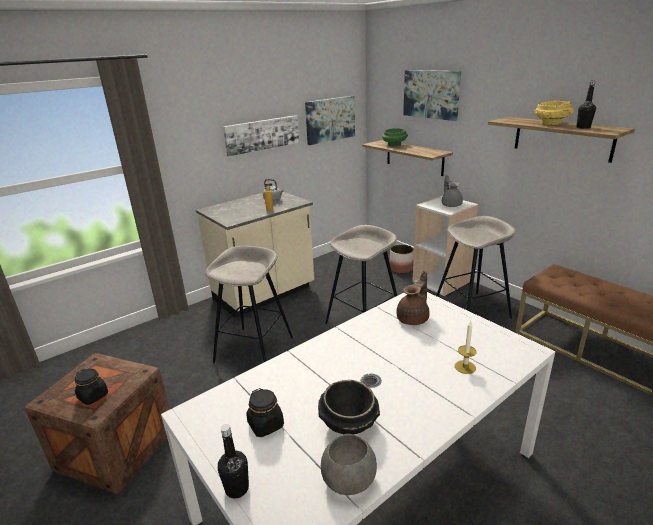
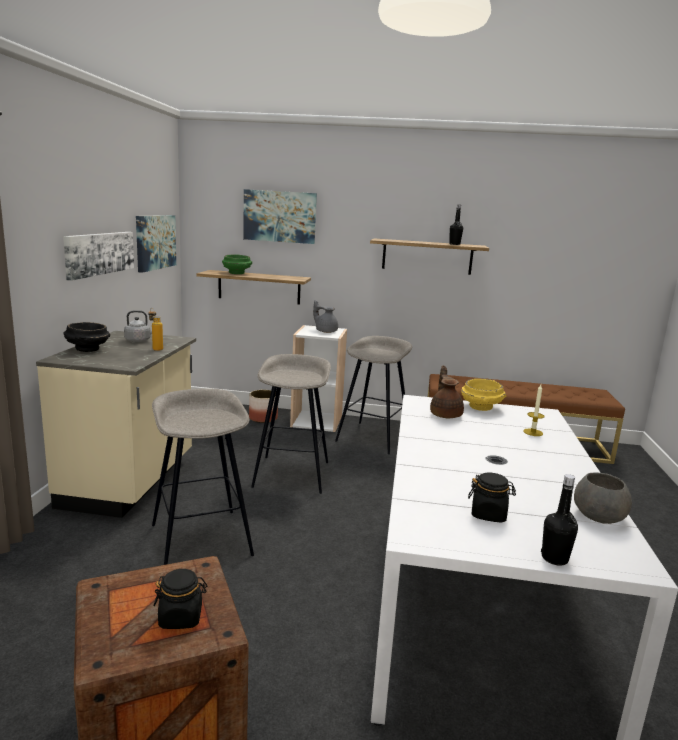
camera: 45 degrees left, 10 degrees down
(349, 423) = (536, 488): black bowl -> black bowl (87, 349)
(551, 123) = (425, 242): yellow bowl -> yellow bowl (481, 407)

